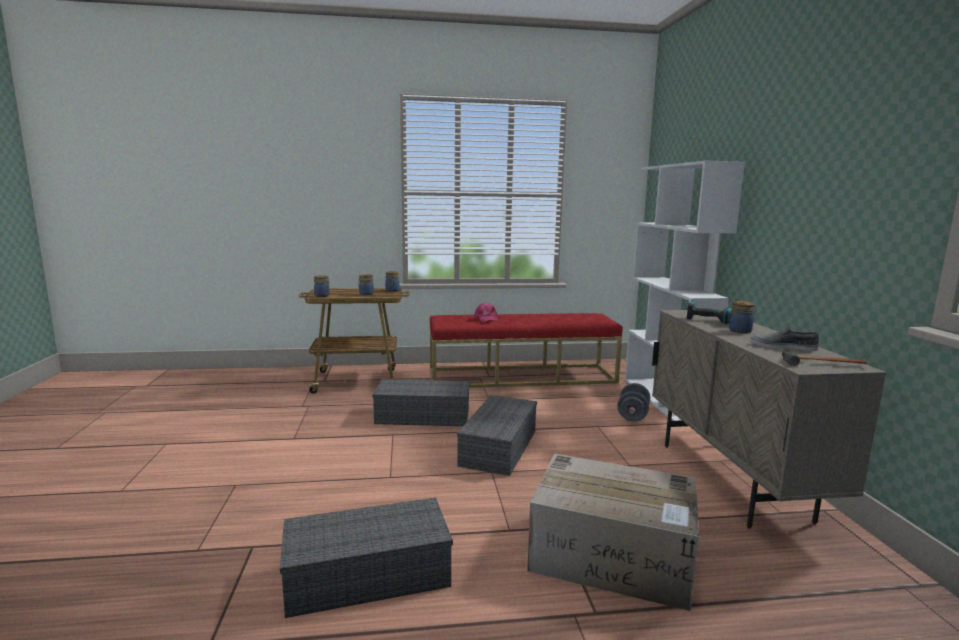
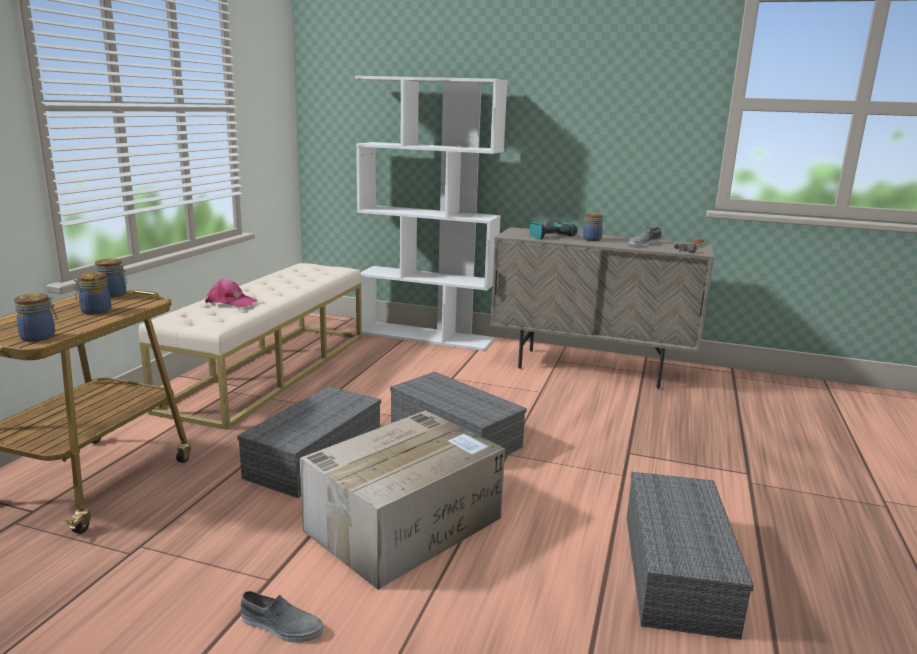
camera: 65 degrees left, 5 degrees up
(257, 451) = (281, 626): none -> grey shoe
(522, 376) = (271, 370): red bench -> beige bench
(614, 555) = (678, 444): cardboard box -> cardboard box (405, 523)
(632, 415) = (445, 358): grey dumbbell -> none

